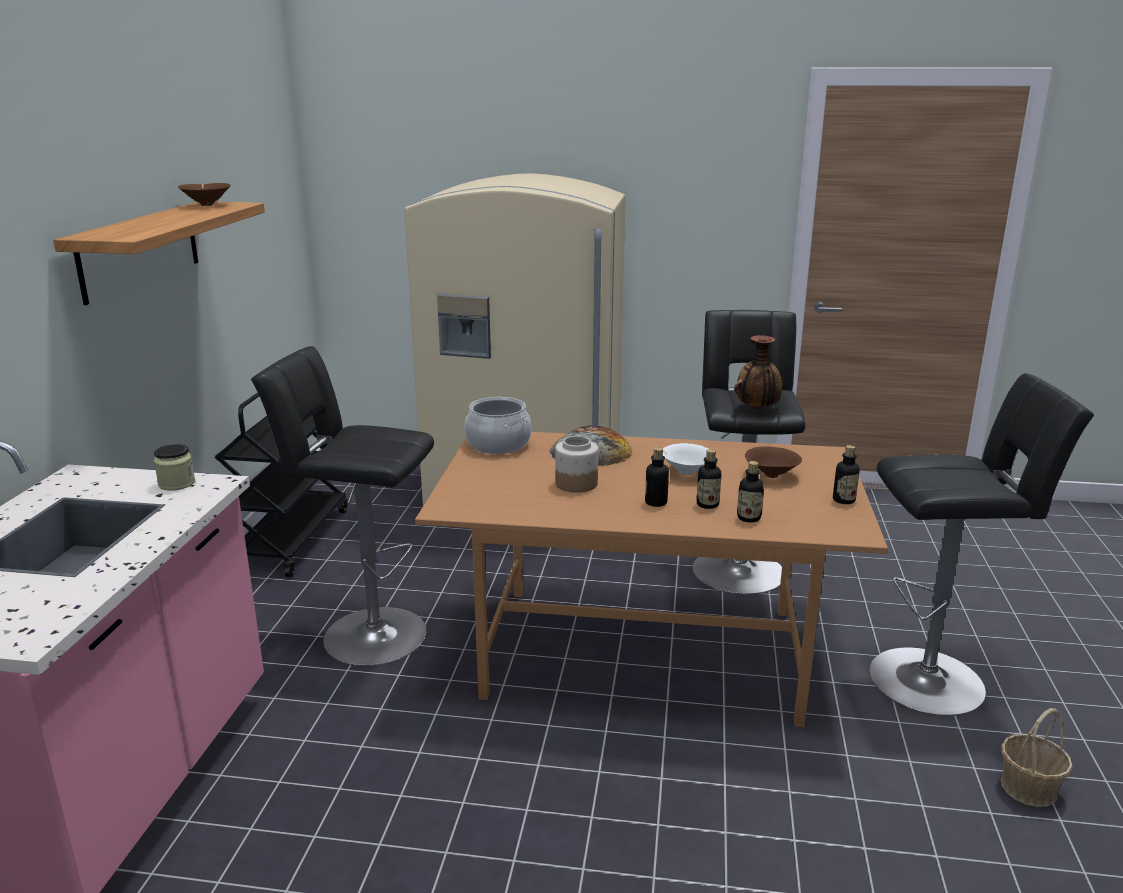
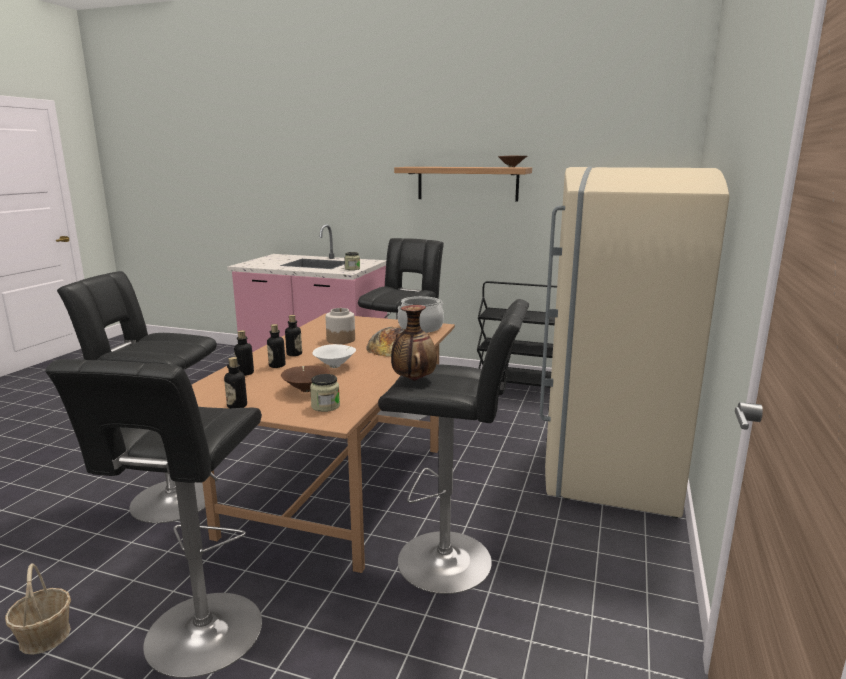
camera: 100 degrees right, 5 degrees down
(744, 808) = (167, 499): none -> black stool
(803, 461) = (325, 406): none -> jar

